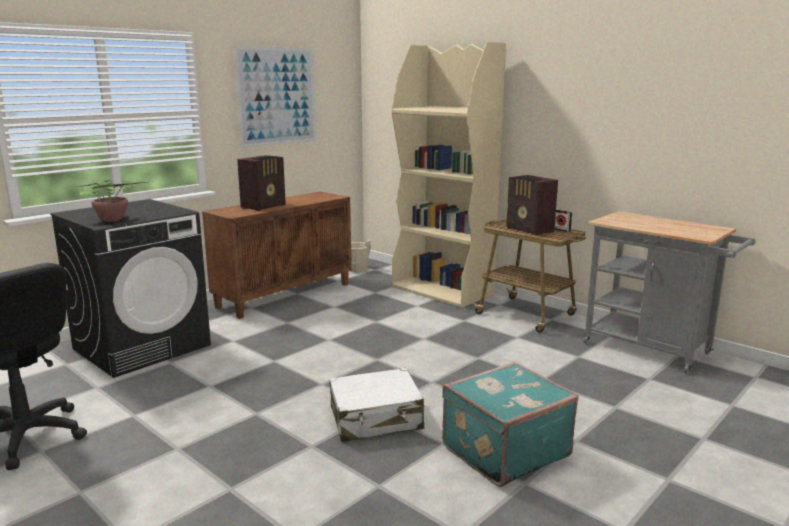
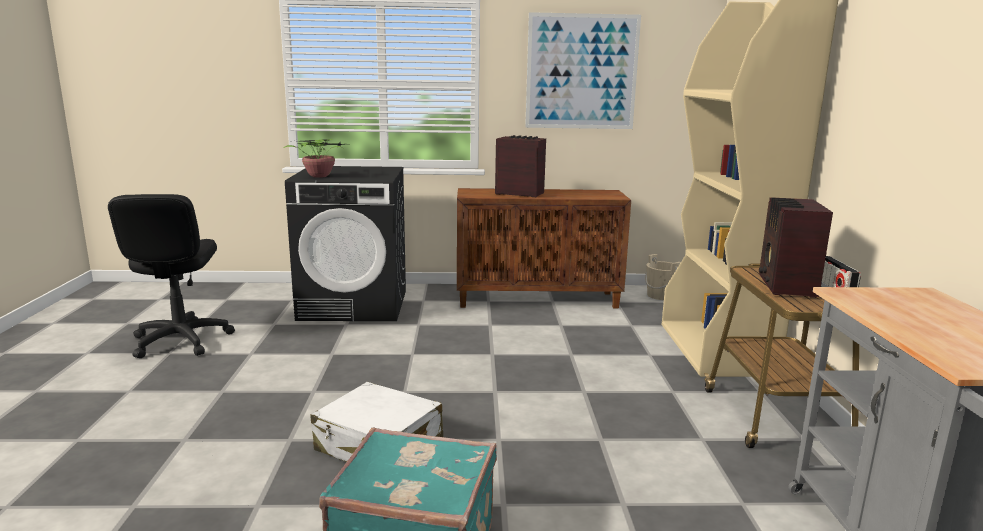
camera: 45 degrees right, 0 degrees up
(264, 206) = (519, 193): radio -> radio turned 150 degrees counterclockwise

